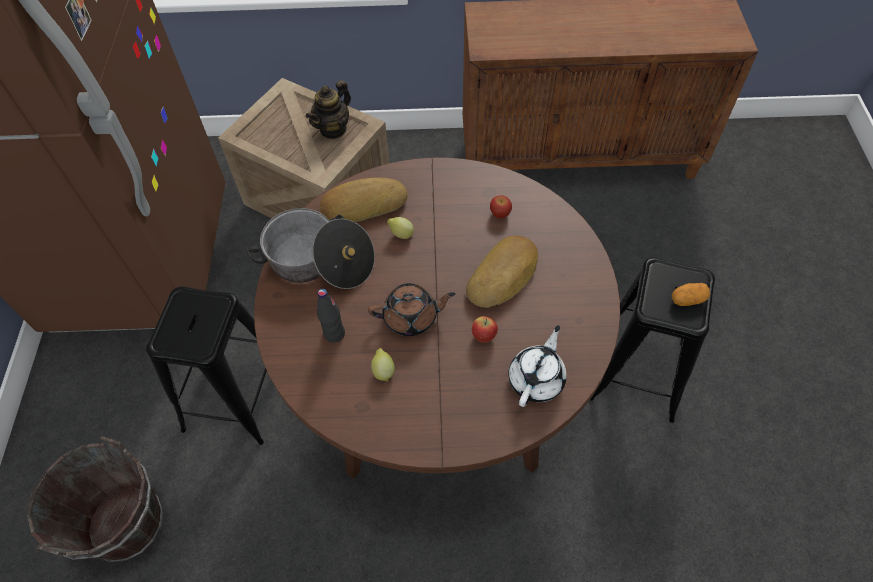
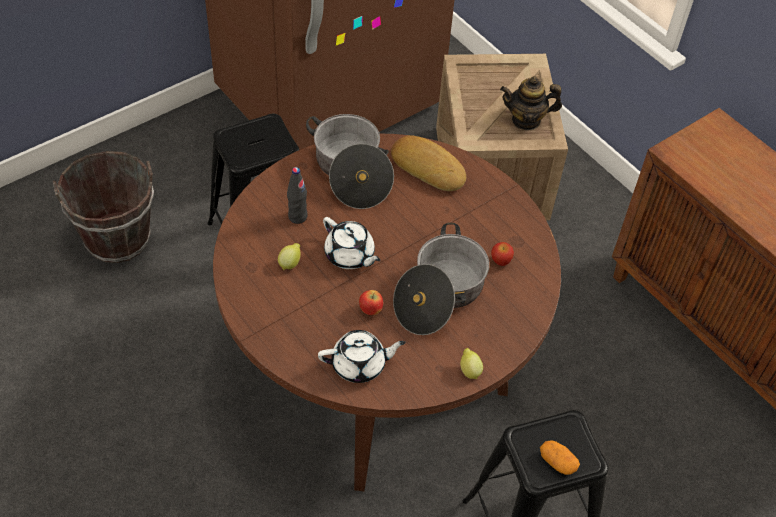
camera: 50 degrees right, 5 degrees down
(401, 234) = (421, 207): lemon -> lemon (469, 370)
(411, 317) = (350, 255): brown teapot -> white teapot
(504, 276) = (439, 295): bread -> cooking pot

